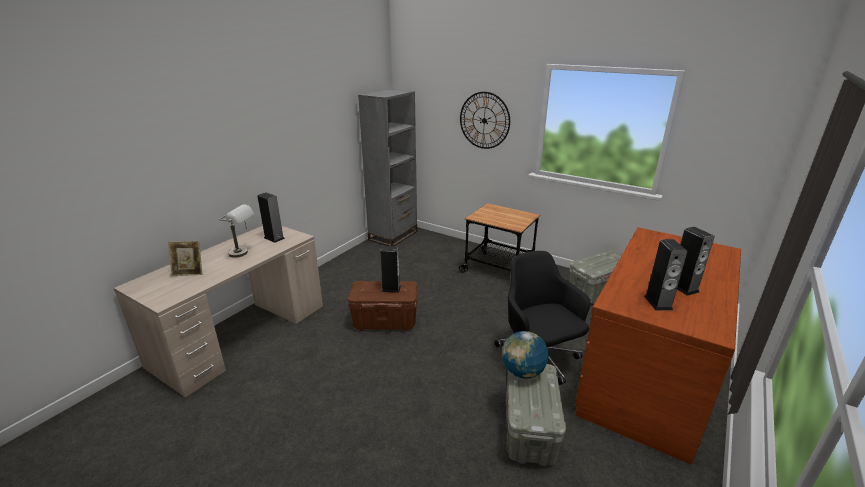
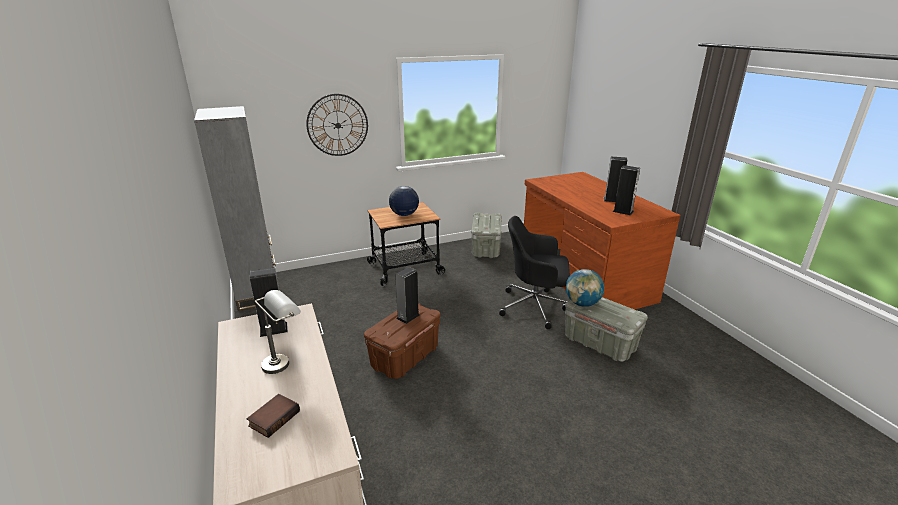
camera: 55 degrees left, 0 degrees up
(189, 272) = (274, 417): picture frame -> book
(501, 217) = (404, 215): none -> globe

